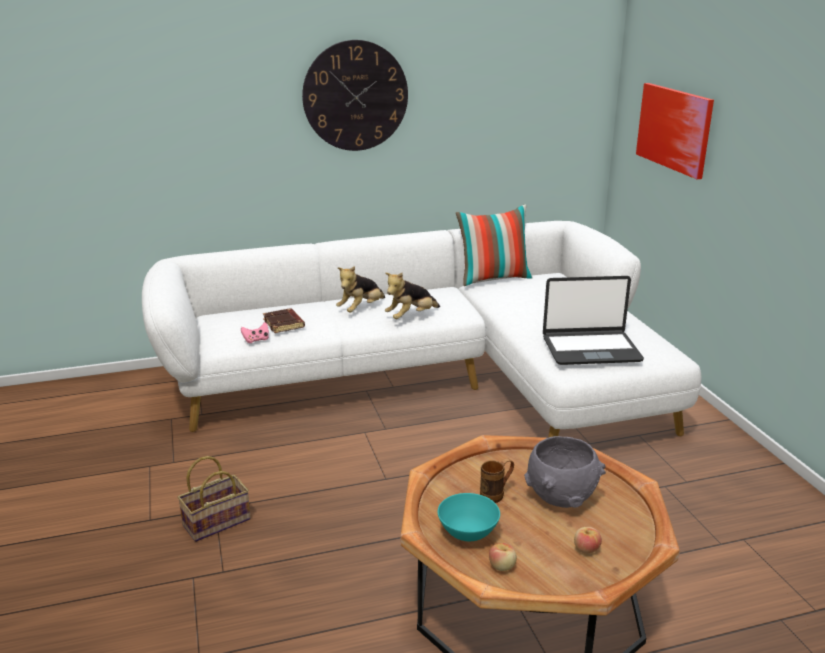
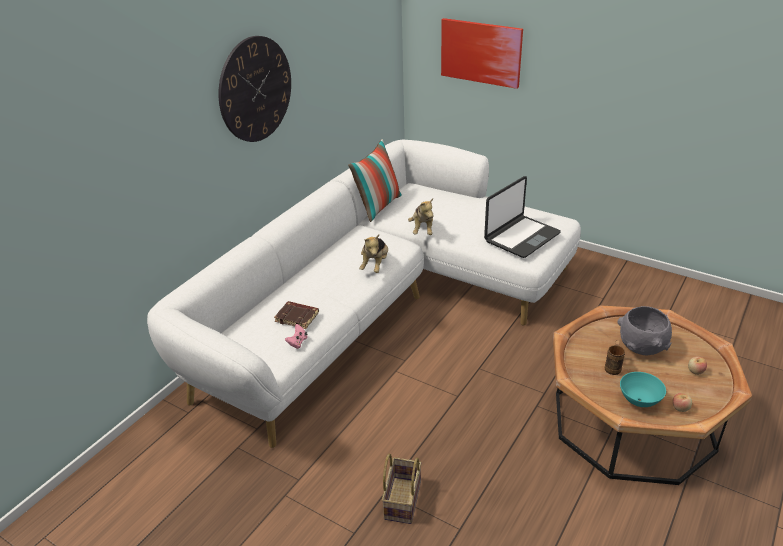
camera: 40 degrees left, 10 degrees up
(361, 309) = (330, 275): plush toy -> plush toy (422, 229)

